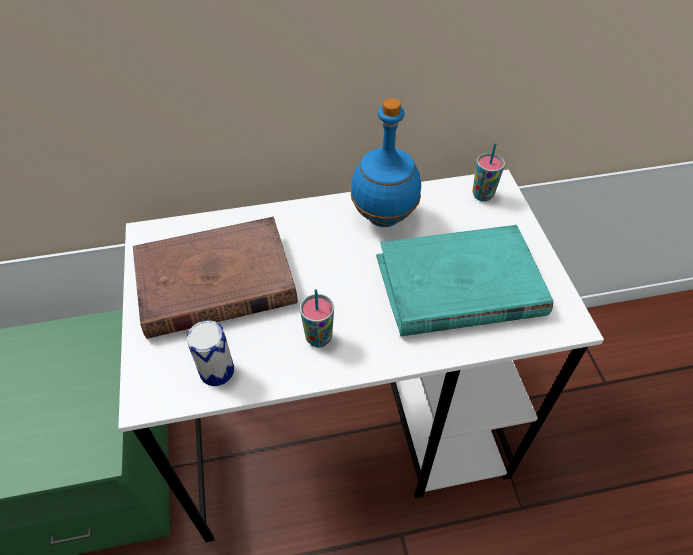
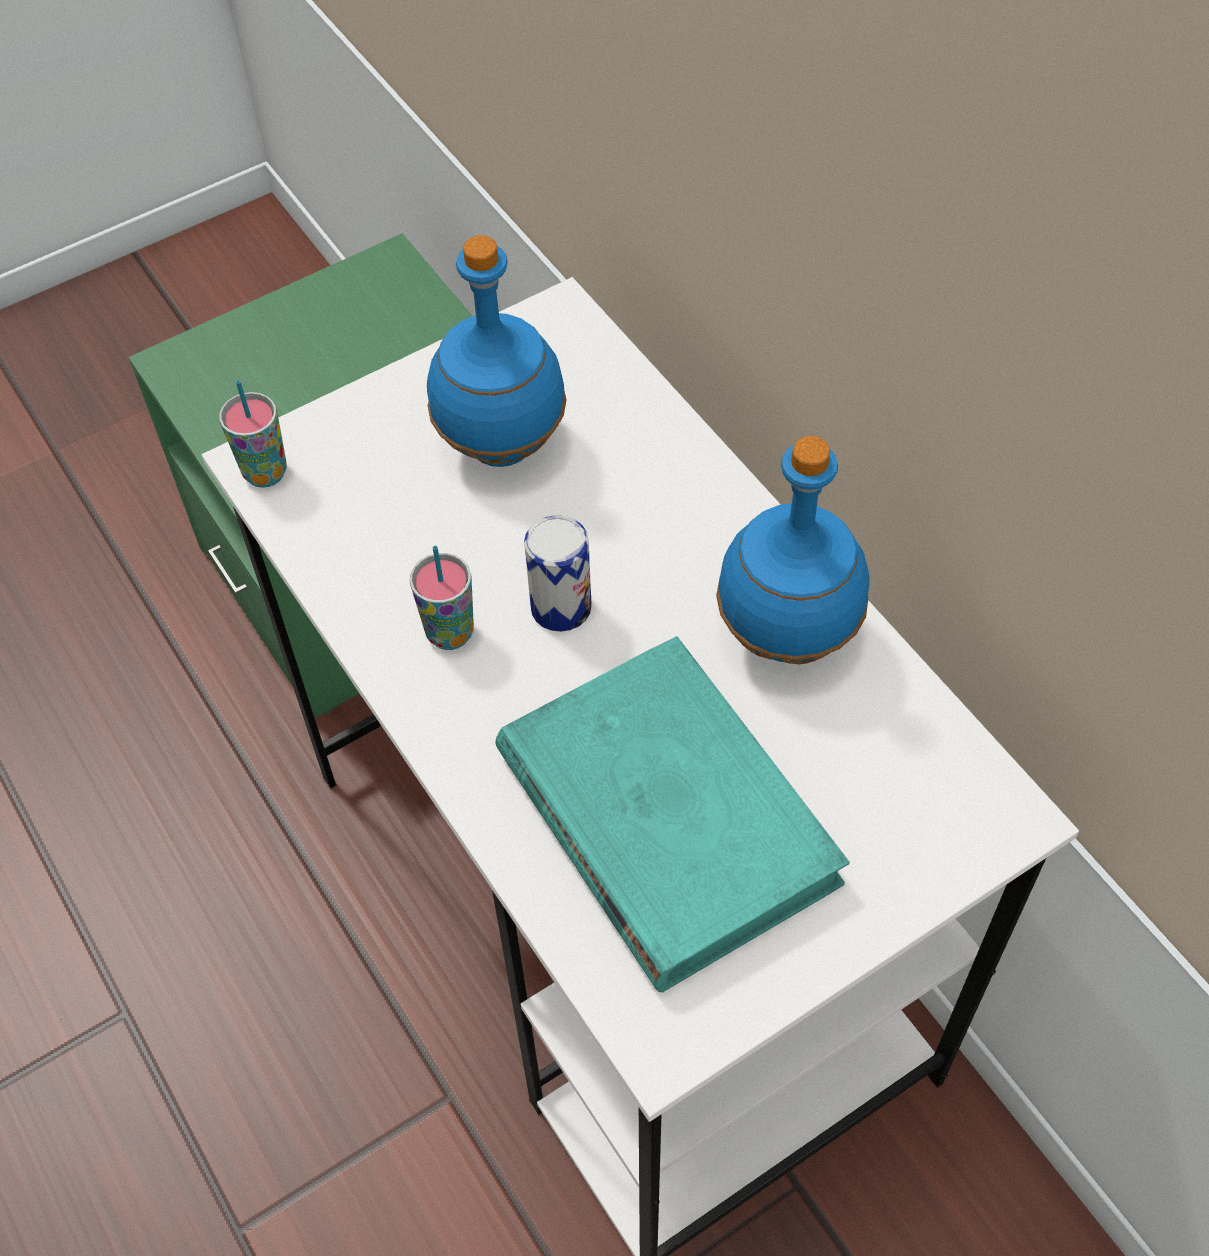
camera: 70 degrees right, 5 degrees up
(214, 282) = (501, 446): brown book -> blue bottle
(217, 371) = (334, 524): can -> can (561, 607)
(482, 195) = (955, 797): cup -> cup (265, 473)

